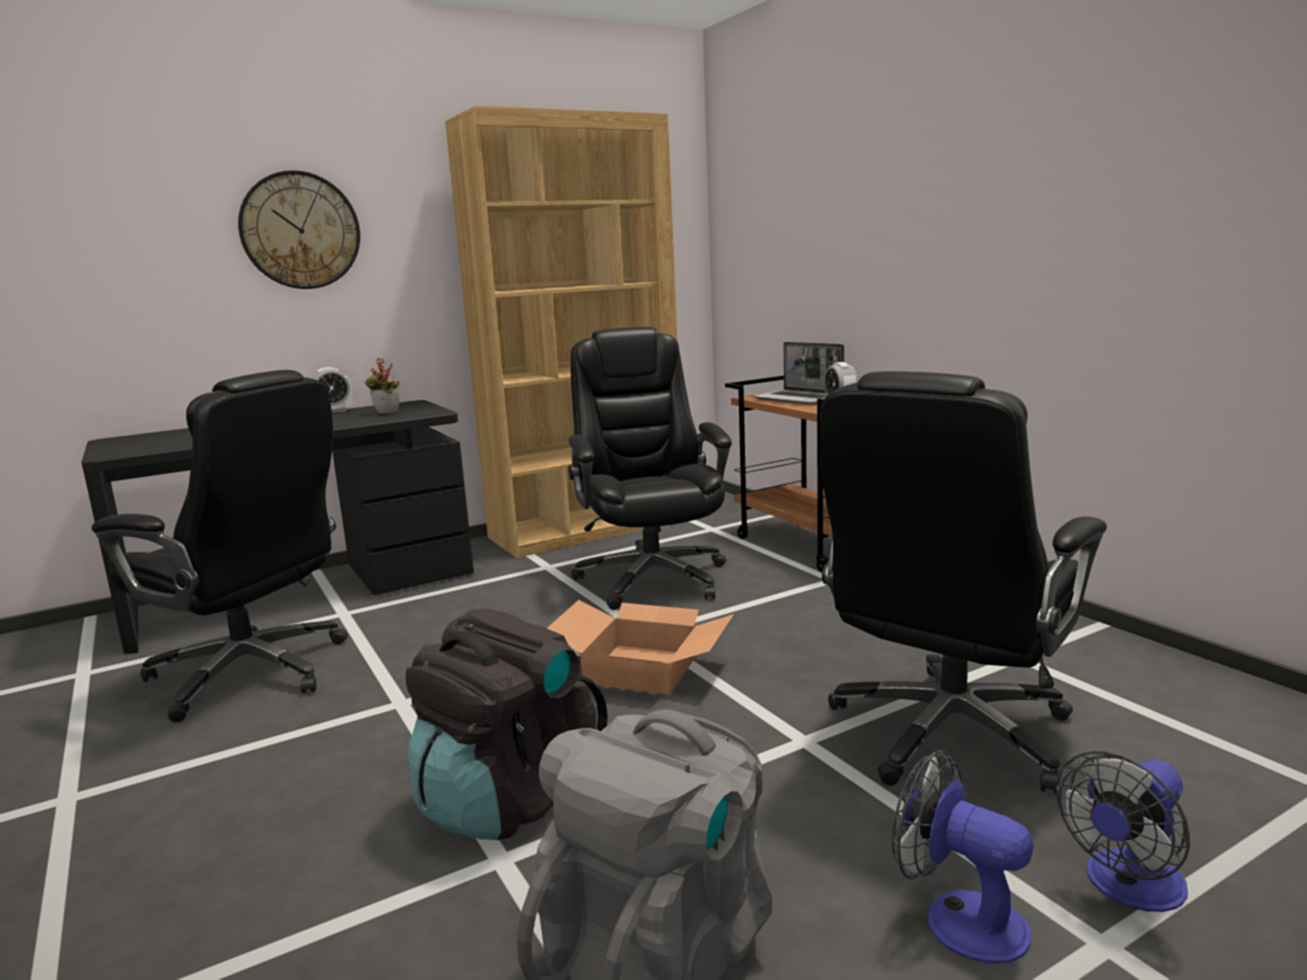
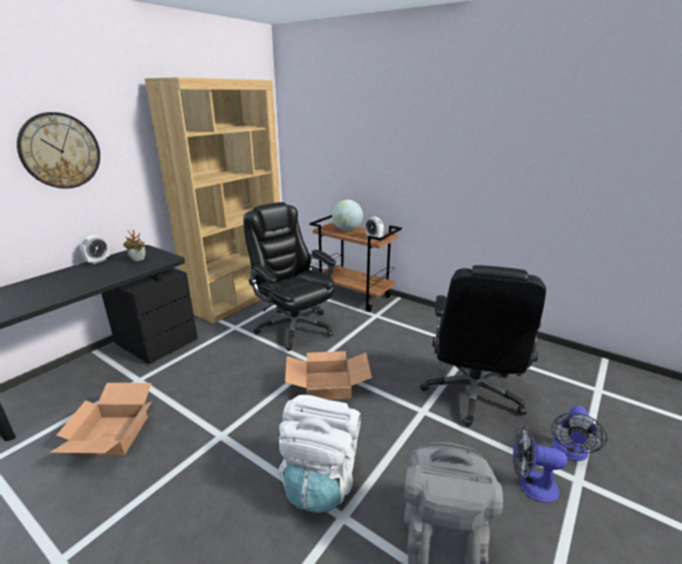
camera: 25 degrees left, 10 degrees up
(252, 673) = (113, 435): black office chair -> cardboard box
(509, 798) = (321, 479): black backpack -> white backpack
(799, 399) = (347, 230): laptop -> globe

